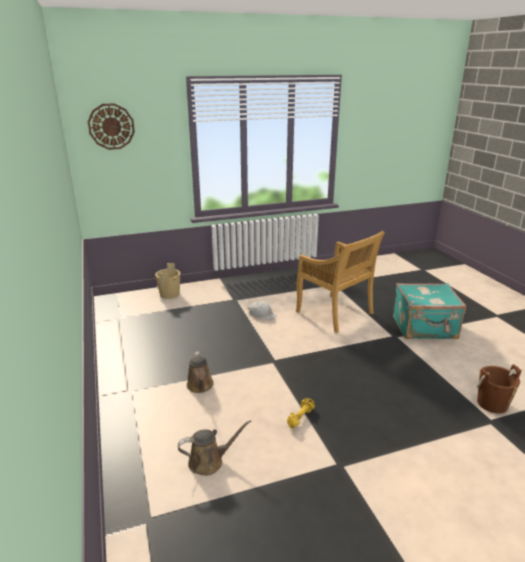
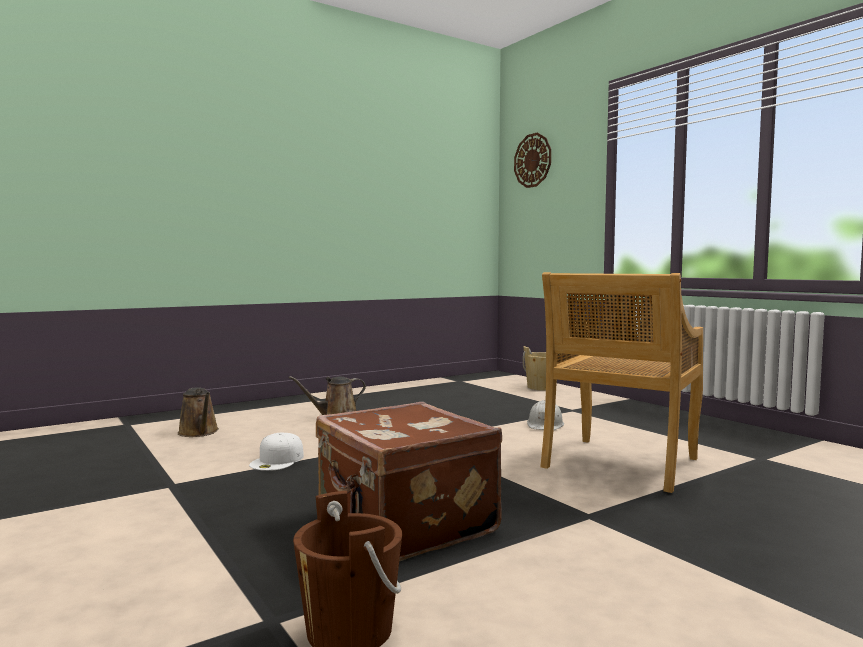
camera: 75 degrees right, 20 degrees down
(300, 417) = (277, 460): yellow dumbbell -> white cap
(402, 381) = (404, 523): none -> brown suitcase
(425, 328) = (680, 550): turquoise suitcase -> none

